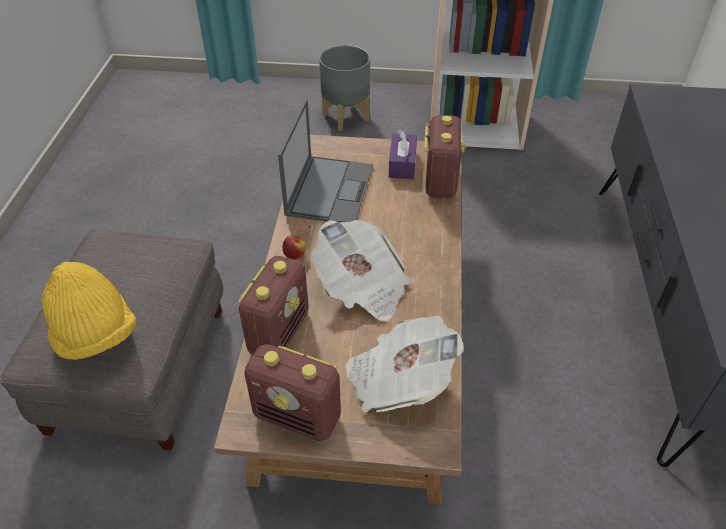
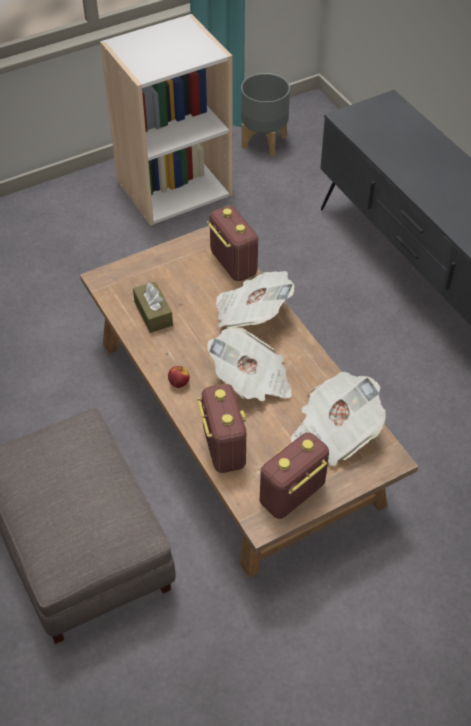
camera: 35 degrees left, 5 degrees up
(95, 335) = (94, 527): yellow hat -> none
(298, 416) = (291, 495): radio -> radio turned 150 degrees clockwise
(330, 189) = (153, 313): laptop -> brown tissue box
(346, 117) = (51, 231): grey planter -> grey planter (264, 141)
(402, 164) = (191, 262): purple tissue box -> none
(418, 229) = (251, 313): none -> newspaper

